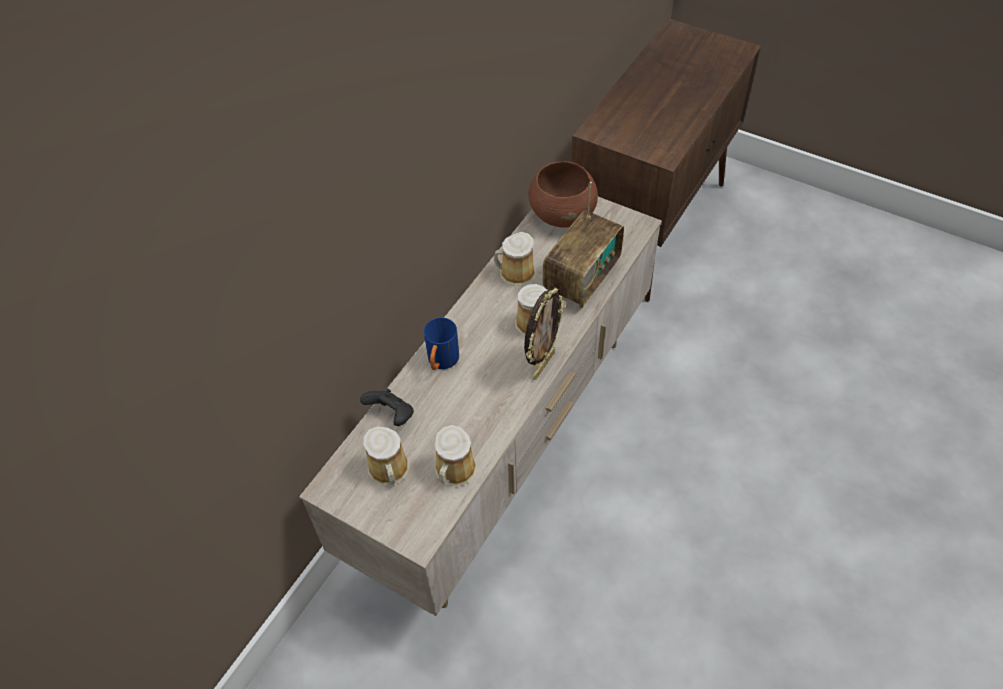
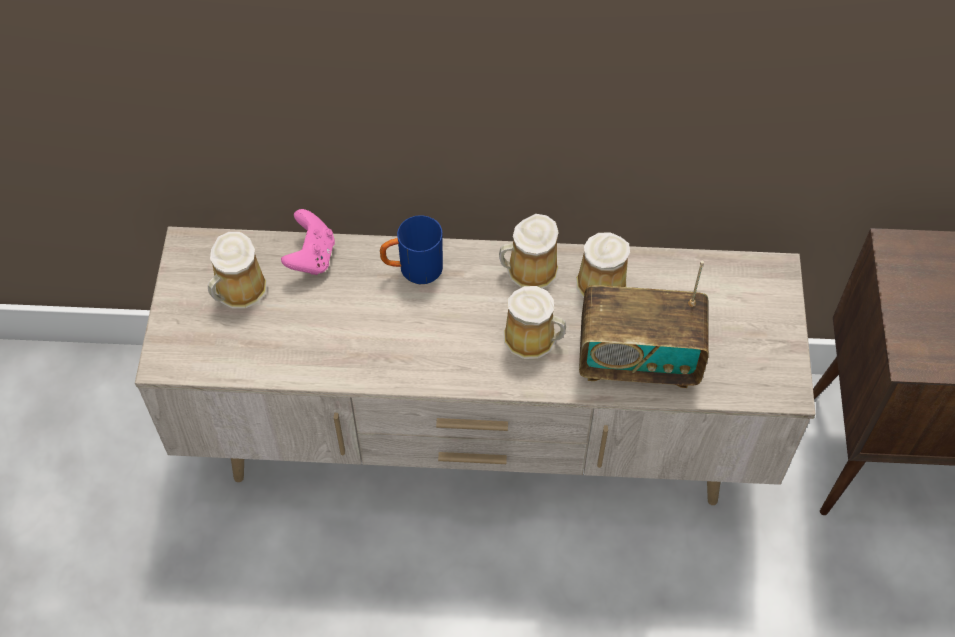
camera: 60 degrees right, 5 degrees up
(392, 415) = (311, 257): black game controller -> pink game controller
(454, 471) = (268, 353): mug -> mug (528, 270)
(542, 364) = (470, 376): picture frame -> none
(563, 214) = (740, 290): brown bowl -> none

